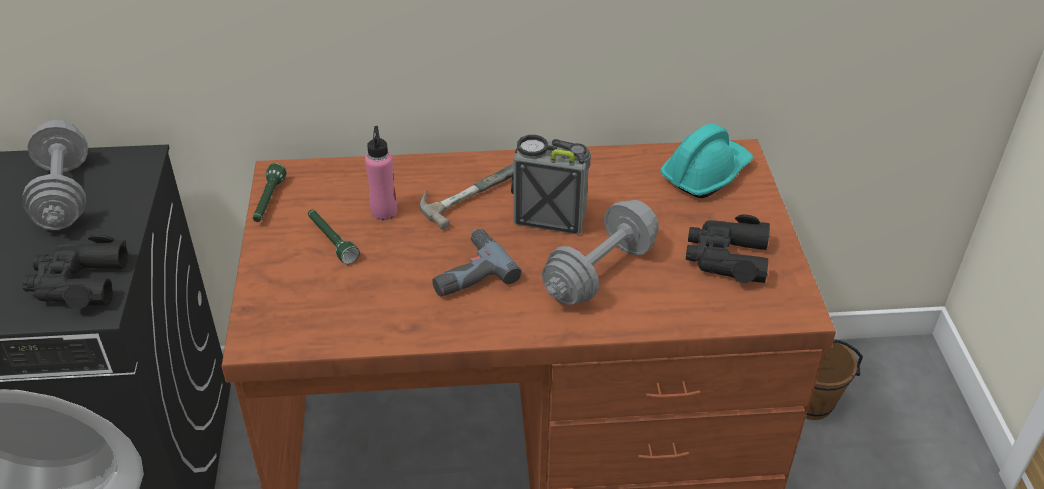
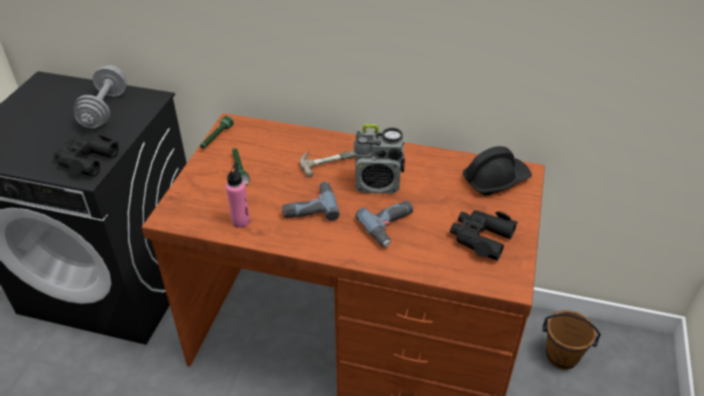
camera: 20 degrees right, 0 degrees up
(384, 211) = (279, 159): pink bottle -> pink bottle (241, 221)
(549, 216) = (378, 184): radio -> radio turned 150 degrees clockwise
(599, 272) = (391, 227): grey dumbbell -> power drill
(705, 174) = (495, 180): turquoise hard hat -> black hard hat

